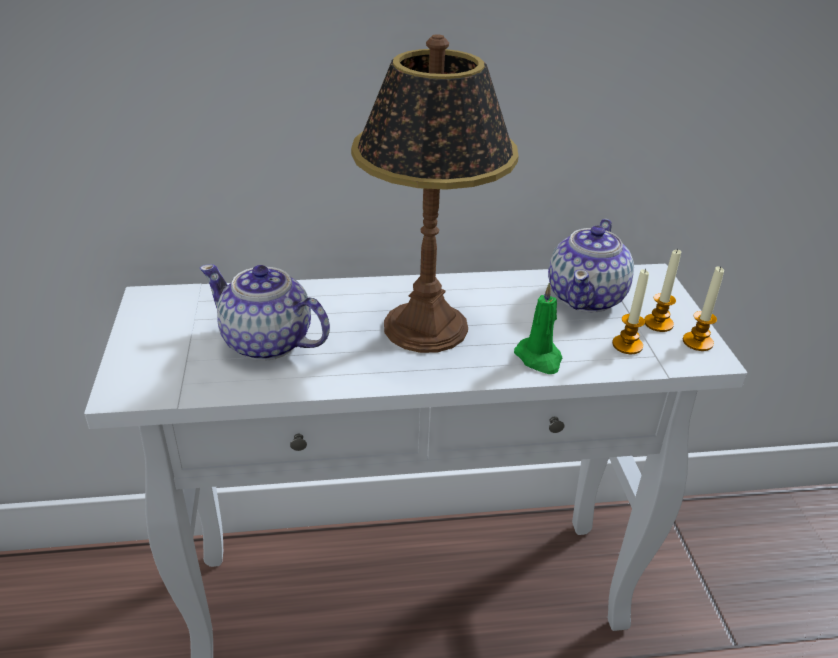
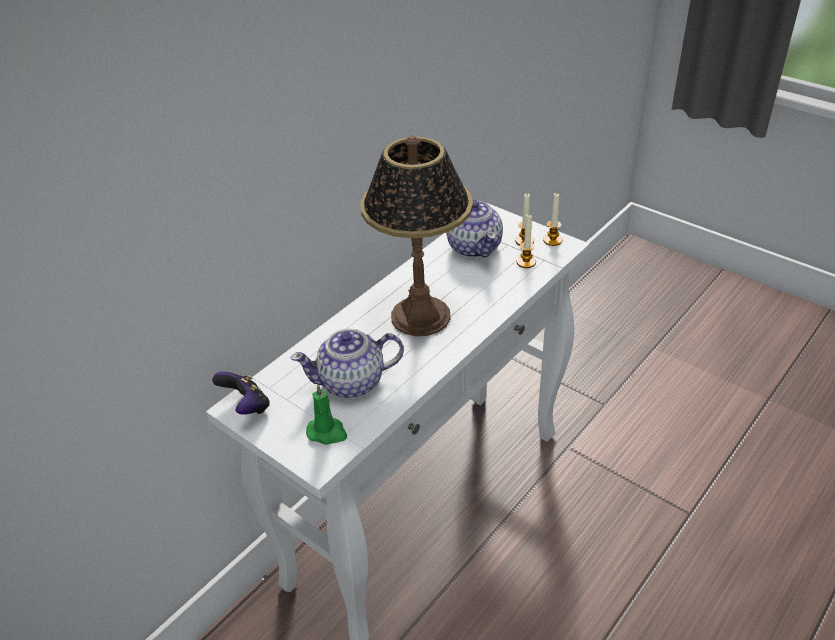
camera: 40 degrees left, 5 degrees up
(156, 303) = (246, 407): none -> game controller
(539, 358) = (497, 296): green candle -> green candle (327, 432)

